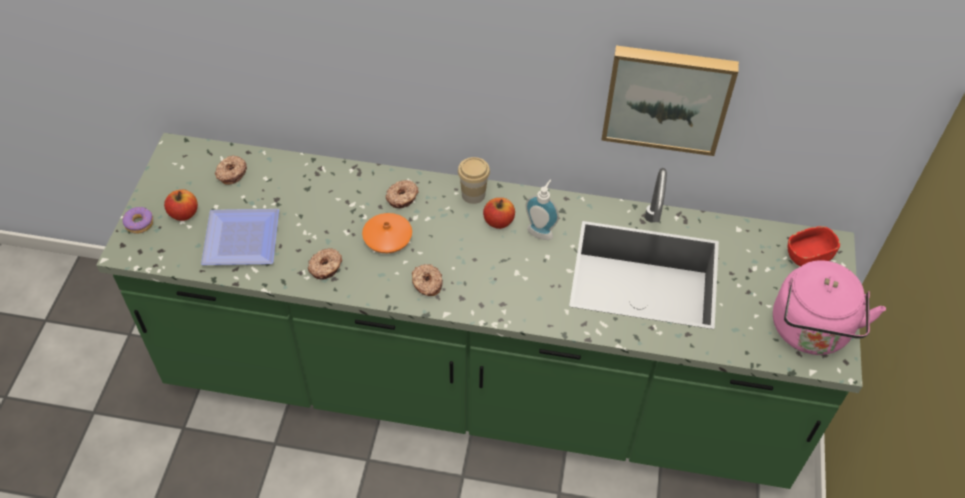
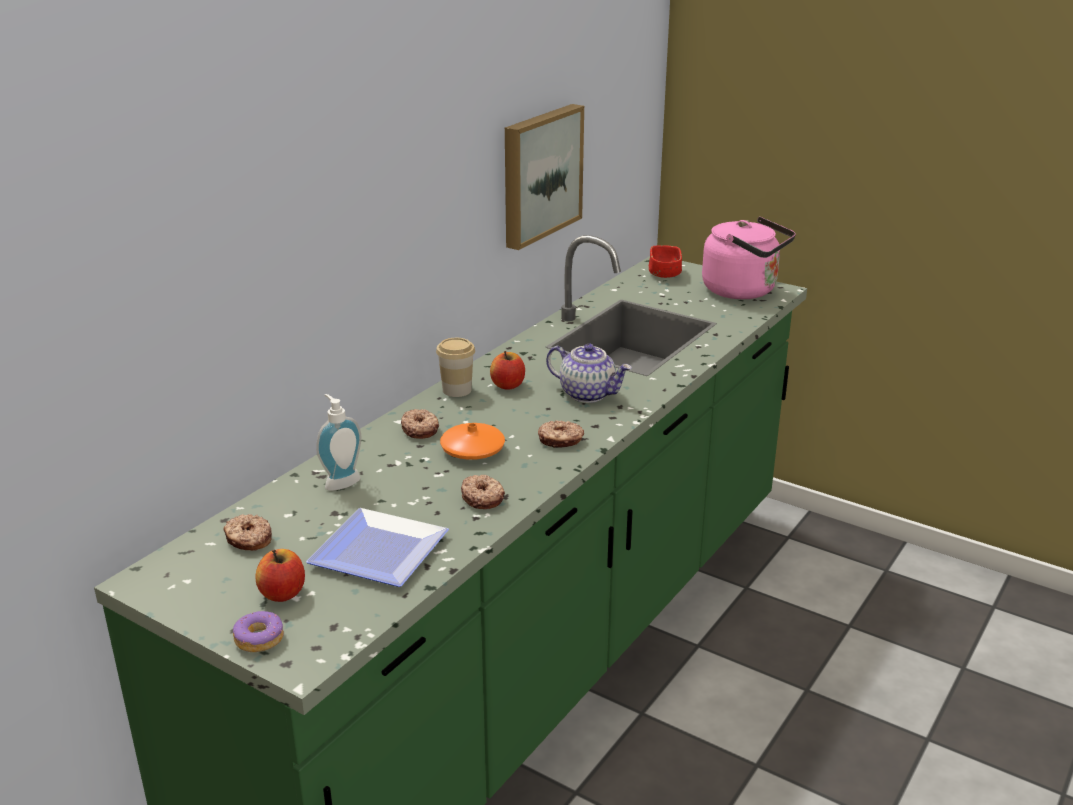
camera: 65 degrees left, 25 degrees down
(512, 277) = (588, 394): none -> teapot
(541, 231) = (540, 367): soap dispenser -> soap dispenser (340, 481)

